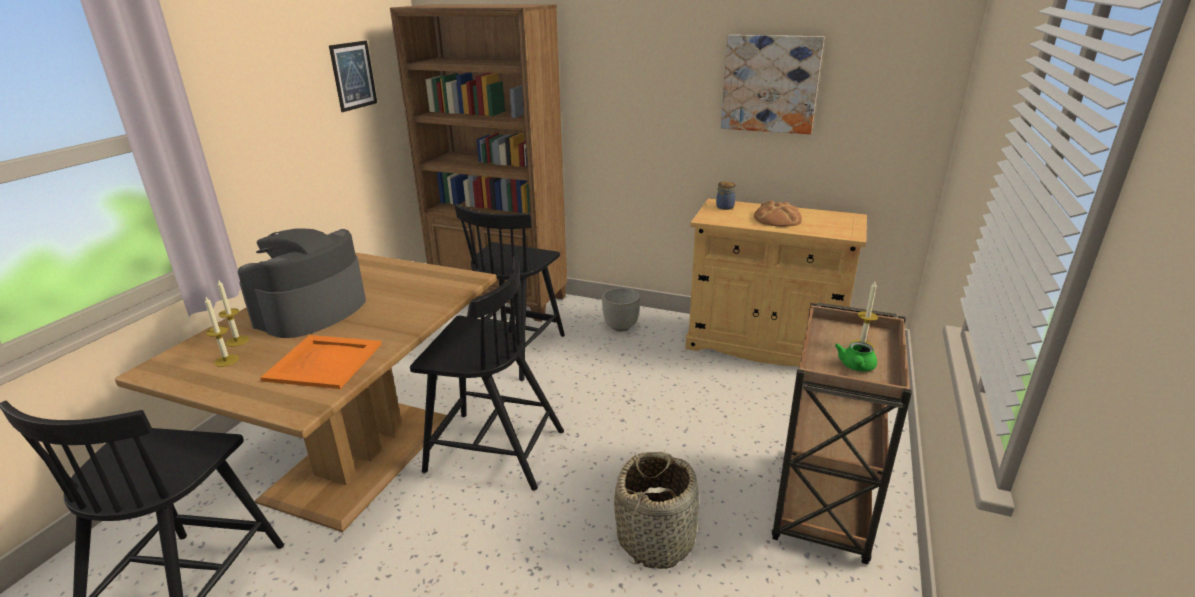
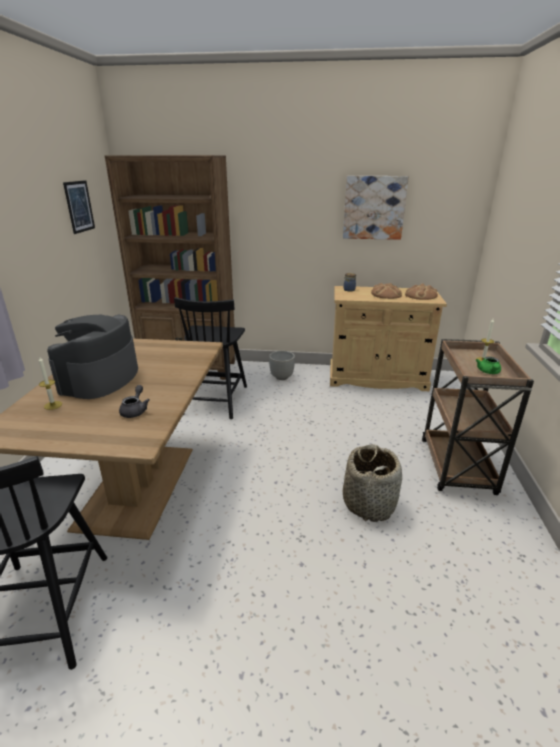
camera: 15 degrees left, 0 degrees up
(226, 360) = (54, 419): candle -> none
(323, 361) = (135, 410): orange tray -> grey teapot
(493, 450) = (233, 466): black chair -> none
(833, 224) = (420, 295): none -> bread

